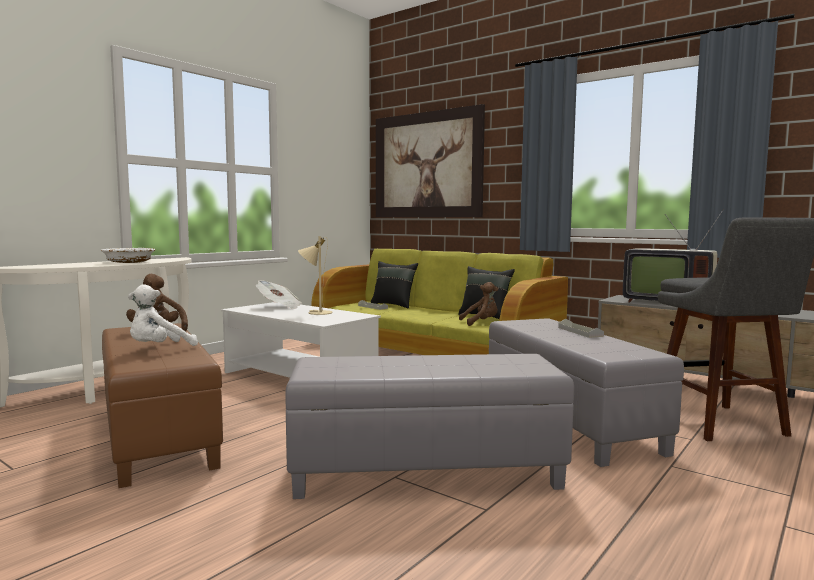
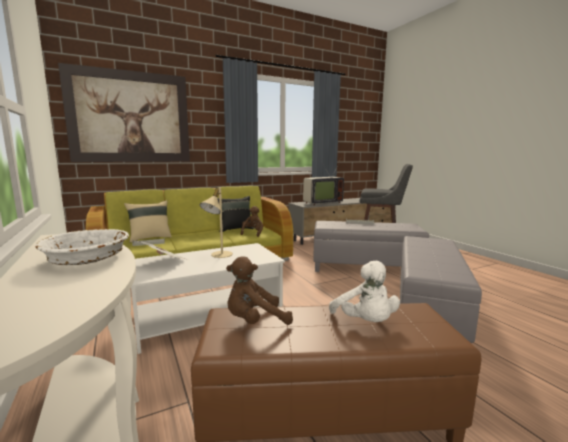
camera: 65 degrees left, 5 degrees up
(393, 305) = (150, 238): black pillow -> beige pillow

